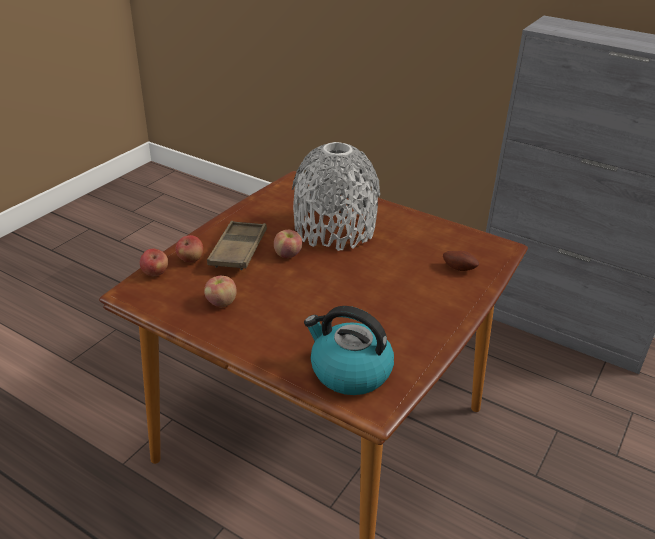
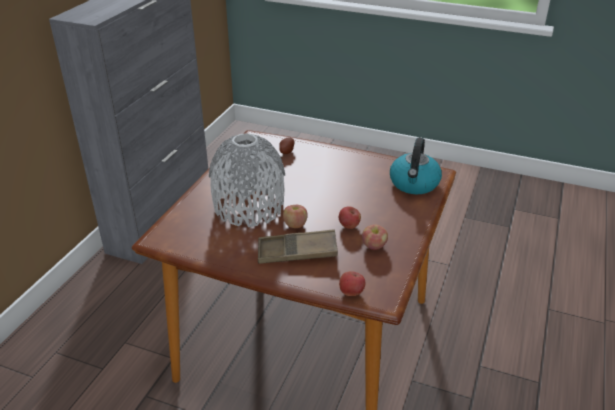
camera: 100 degrees left, 0 degrees up
(191, 259) = (322, 276): apple -> apple (349, 226)

